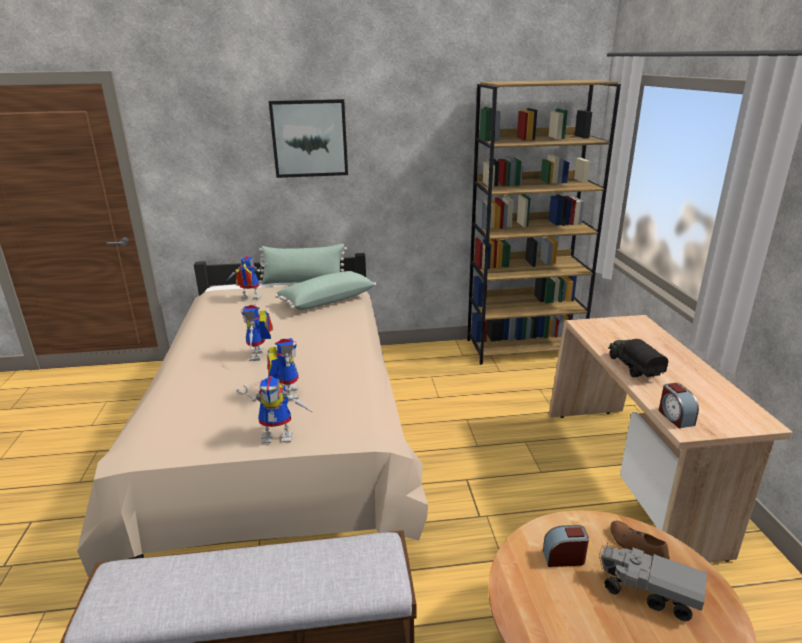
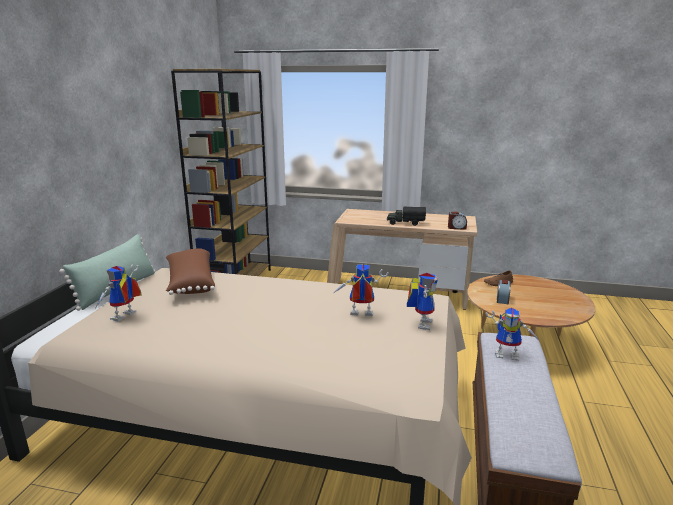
camera: 70 degrees left, 5 degrees down
(260, 356) = (281, 320): toy robot -> toy robot (508, 354)
(309, 138) = (68, 128): picture -> none
(326, 300) = (190, 283): green pillow -> brown pillow
(648, 592) = (526, 289): toy truck -> none

